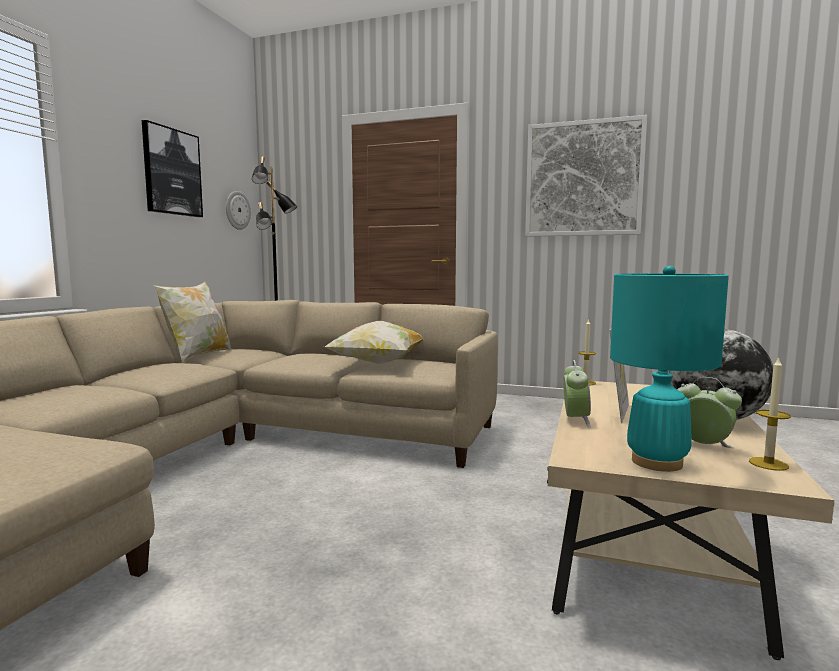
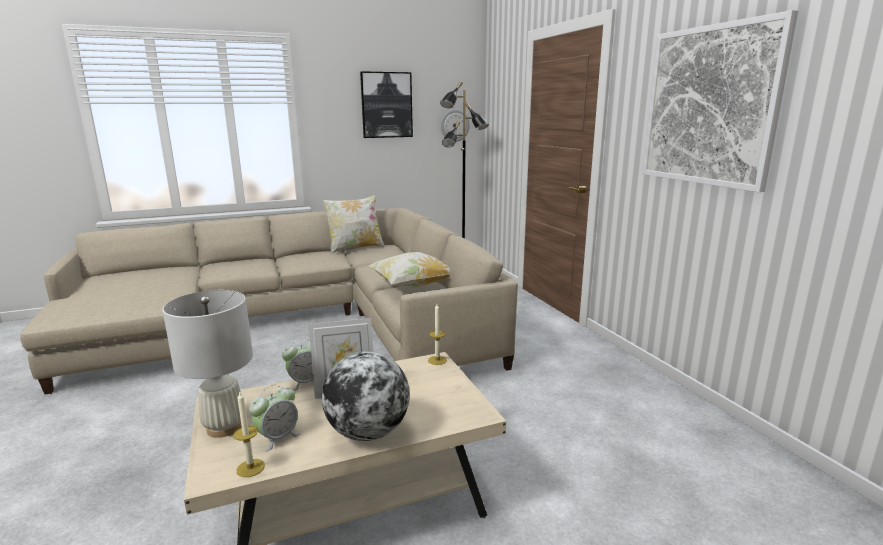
camera: 50 degrees right, 10 degrees up
(657, 462) = (224, 427): turquoise table lamp -> white table lamp
(703, 446) = (277, 438): alarm clock -> alarm clock turned 45 degrees clockwise

